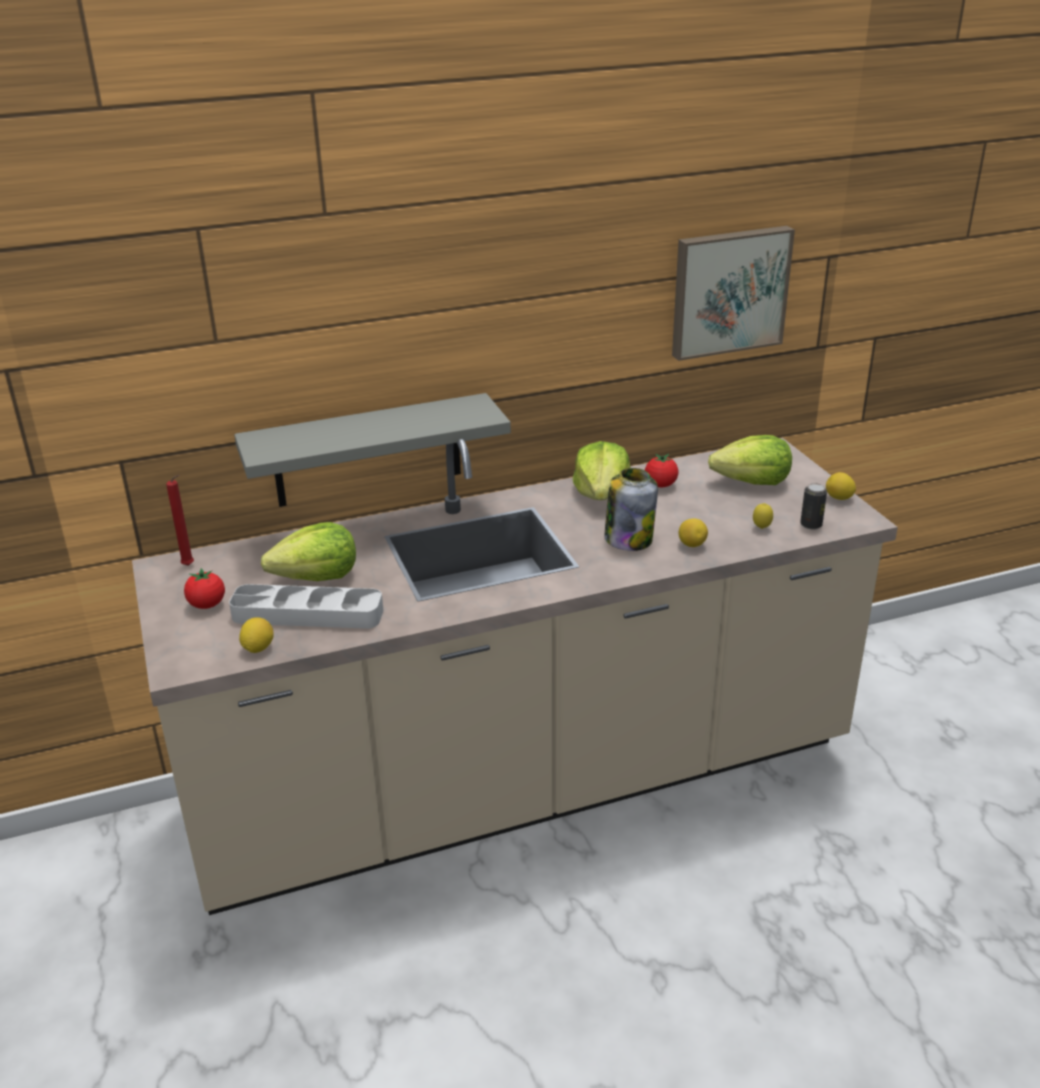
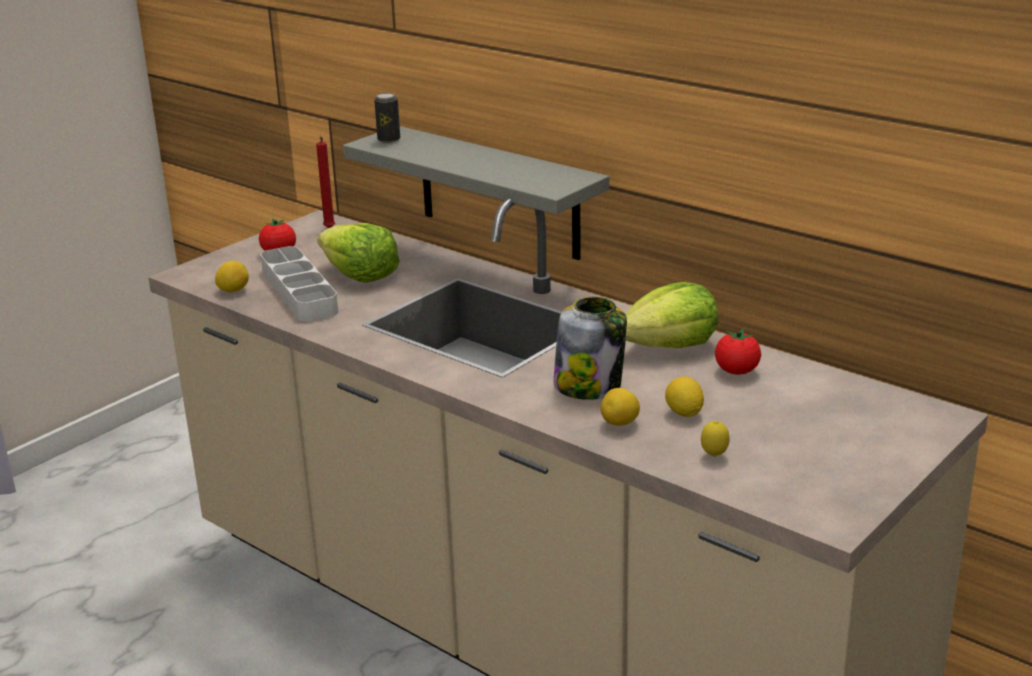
camera: 60 degrees right, 5 degrees down
(728, 291) = (918, 155): picture -> none
(752, 482) = (826, 423): lettuce -> none
(811, 525) = (767, 487): can -> can (389, 140)
(839, 498) = (869, 491): lemon -> lemon (684, 413)

